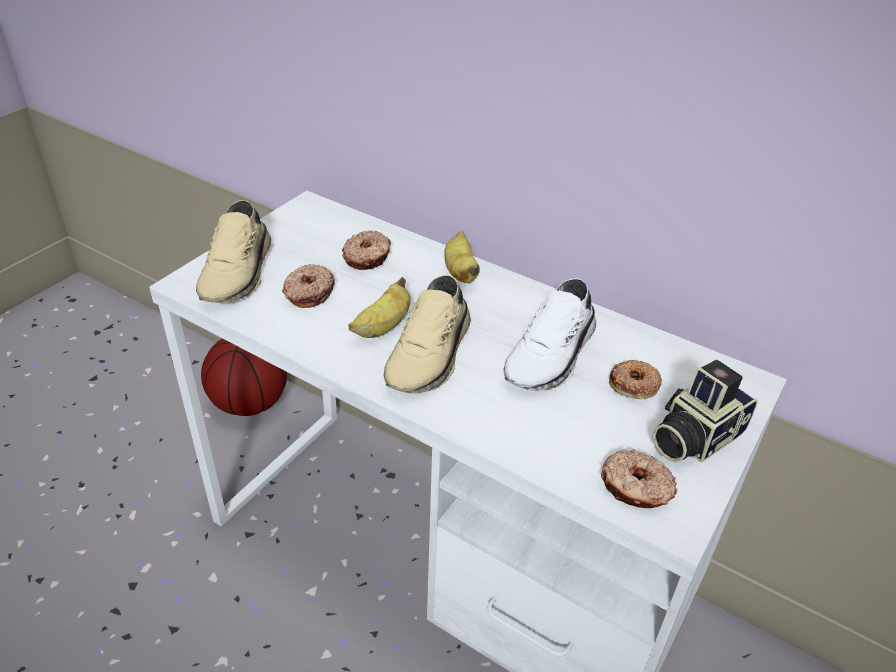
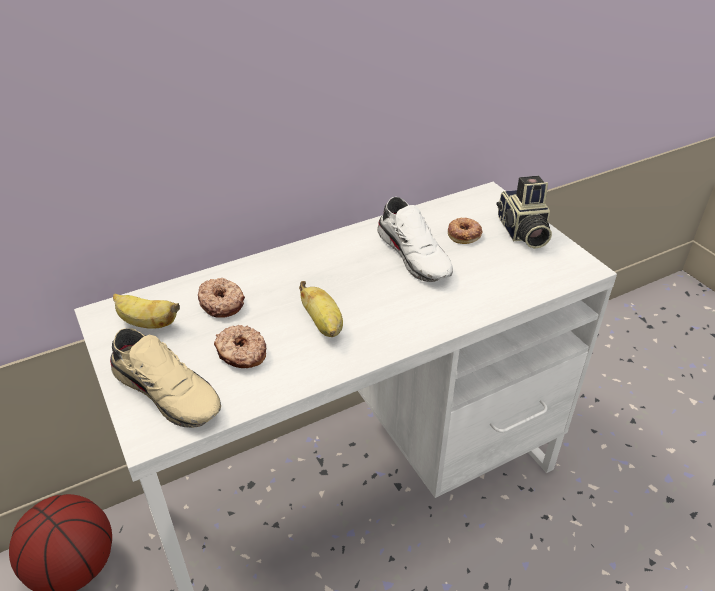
camera: 60 degrees left, 0 degrees up
(432, 355) = (375, 310): beige shoe -> none
(460, 272) = (287, 261): banana -> banana (146, 323)
(635, 488) = (552, 270): donut -> none

